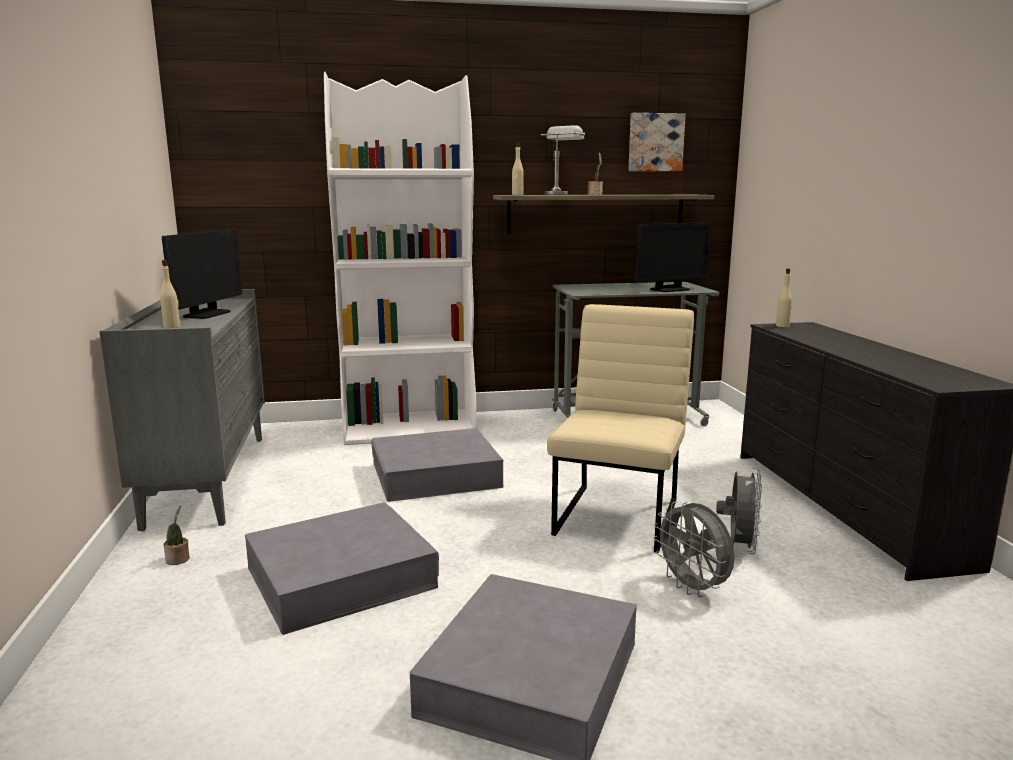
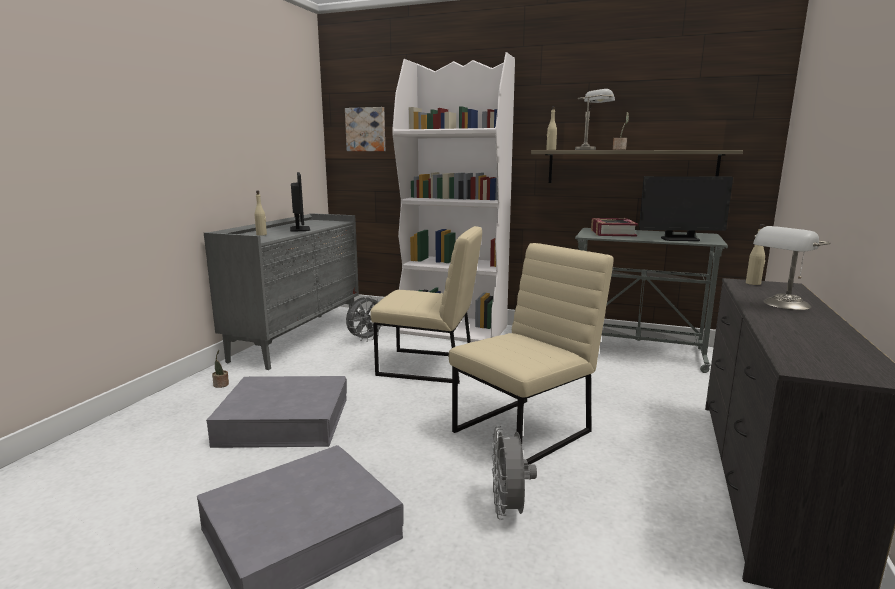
camera: 30 degrees right, 0 degrees up
(207, 314) = (300, 229): monitor -> monitor turned 60 degrees counterclockwise
(436, 475) = (429, 366): grey storage box -> beige chair
(595, 288) = (612, 233): none -> book
(655, 142) = (694, 101): picture -> picture (366, 129)
(738, 547) = (597, 488): grey fan -> grey fan (366, 339)
(838, 341) = (782, 305): none -> white table lamp

